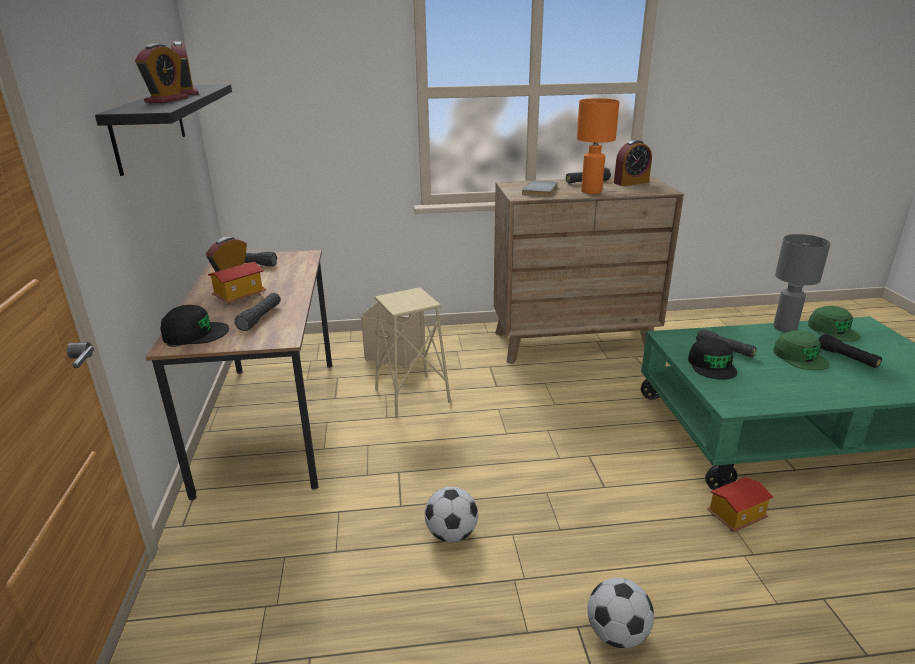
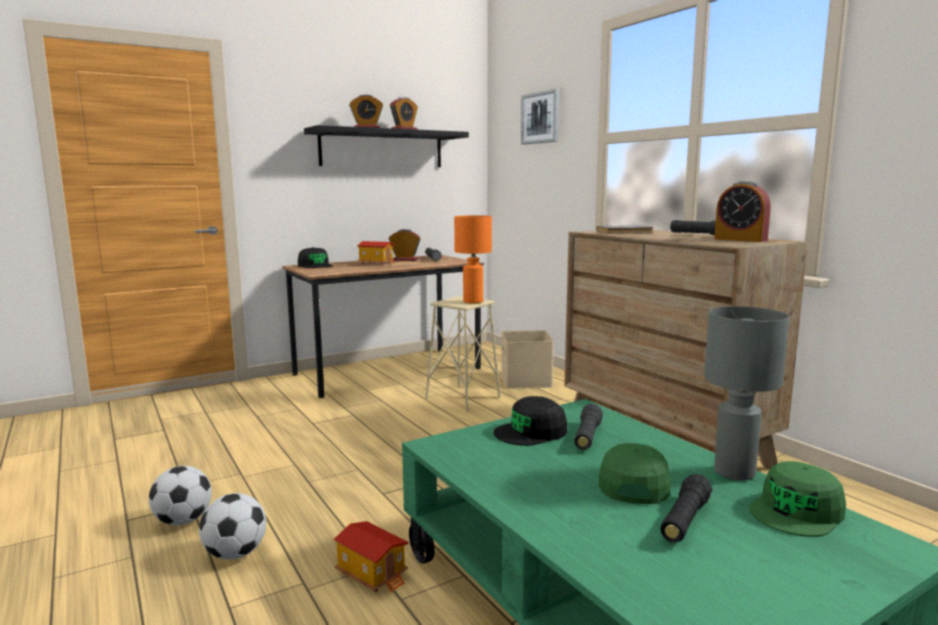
camera: 65 degrees right, 15 degrees down
(260, 318) = (347, 269): black flashlight -> none
(314, 63) = (540, 118): none -> picture
(451, 534) = (286, 444): football -> football (235, 554)
(591, 191) = (660, 237): orange table lamp -> orange table lamp (473, 301)
(800, 357) = (633, 483): green cap -> green cap turned 150 degrees clockwise

